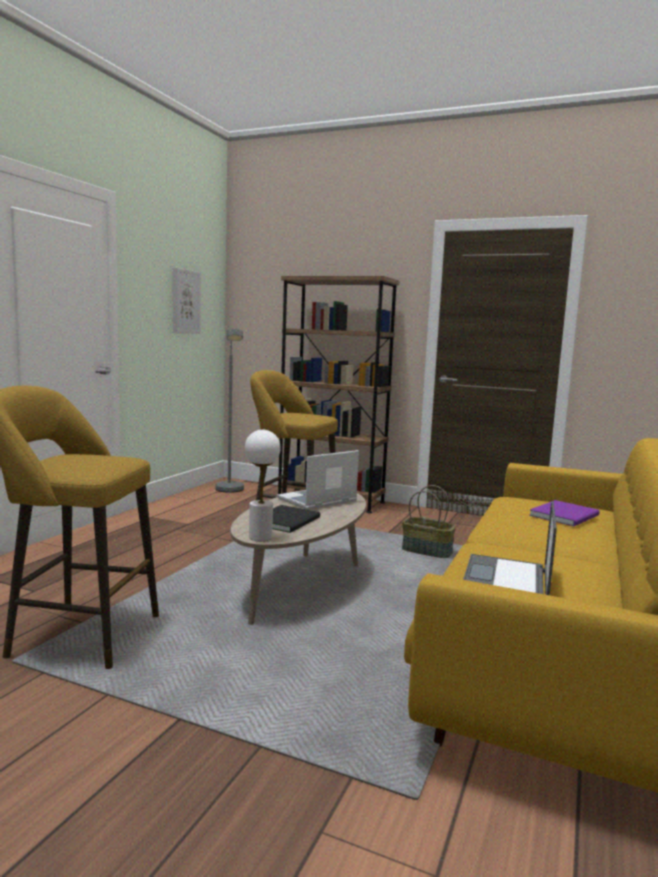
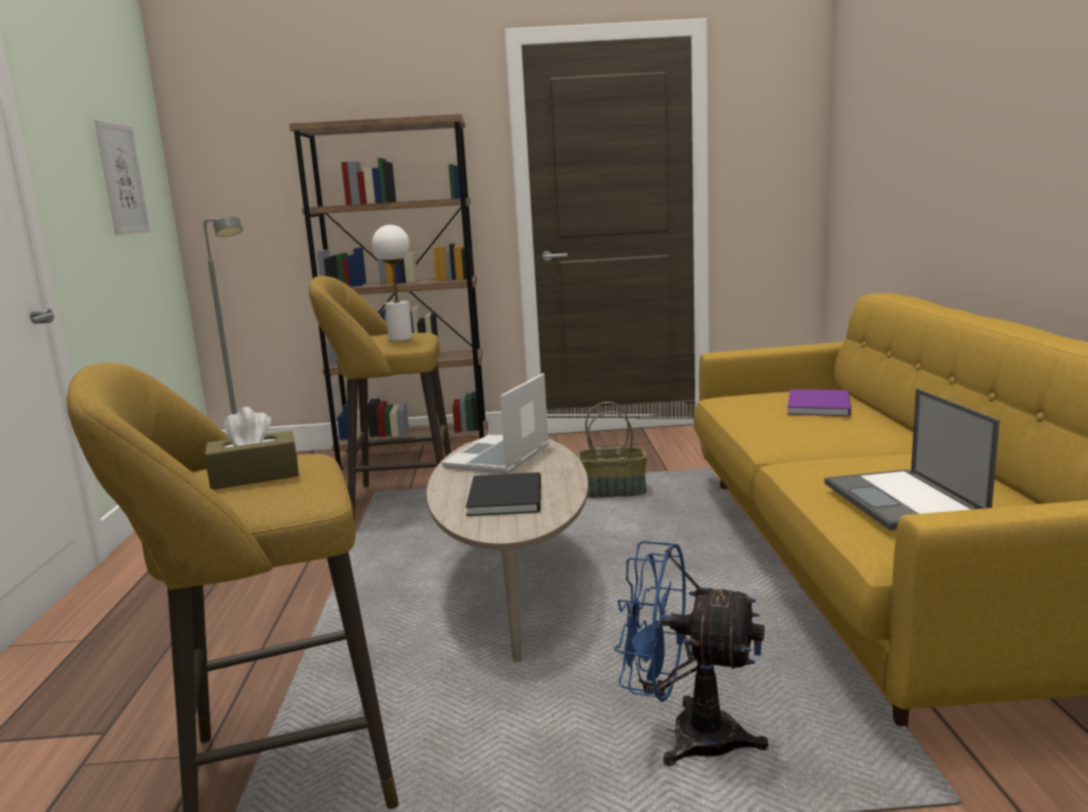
camera: 25 degrees left, 5 degrees up
(86, 459) = (255, 476): none -> brown tissue box
(260, 537) = (511, 530): white table lamp -> white table lamp (400, 338)
(295, 695) = (686, 736): none -> blue fan

